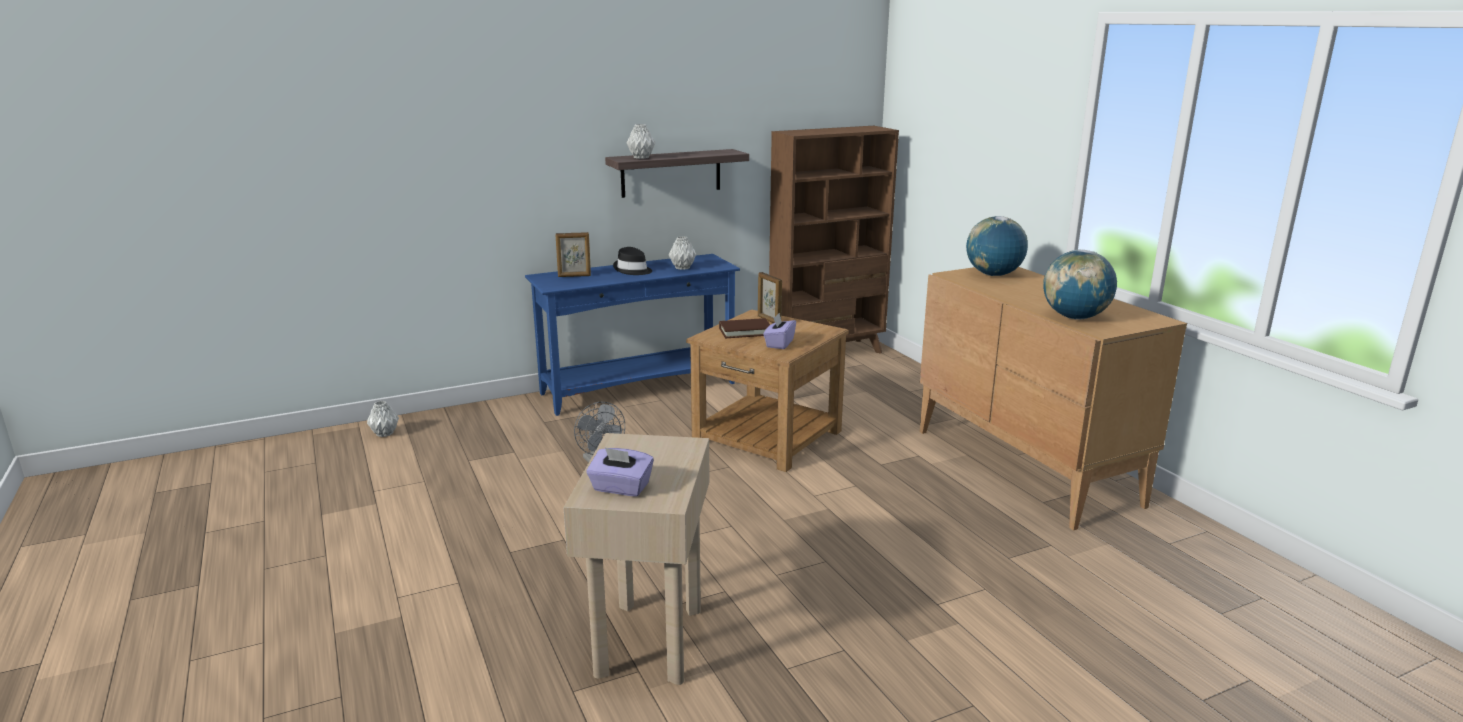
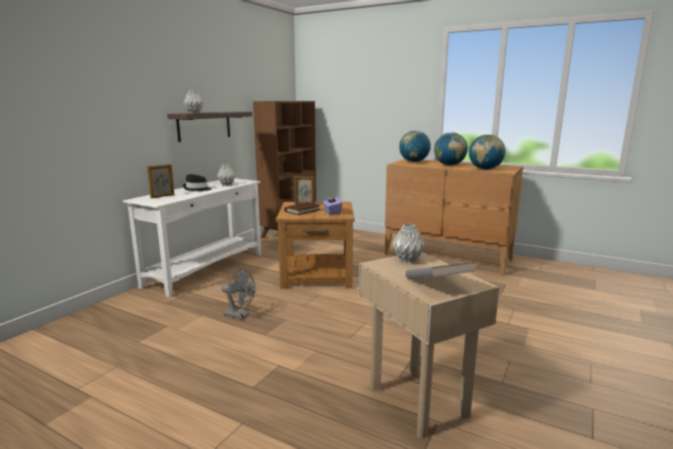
camera: 35 degrees left, 5 degrees down
(384, 433) = (33, 346): grey vase -> grey vase (407, 260)
(620, 488) = (437, 285): purple tissue box -> grey book
(639, 388) = (205, 269): blue console table -> white console table
(1035, 295) = (449, 165): none -> globe

